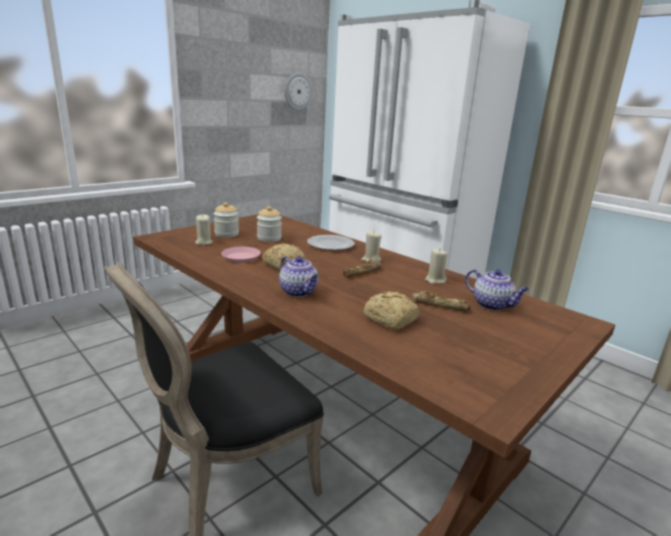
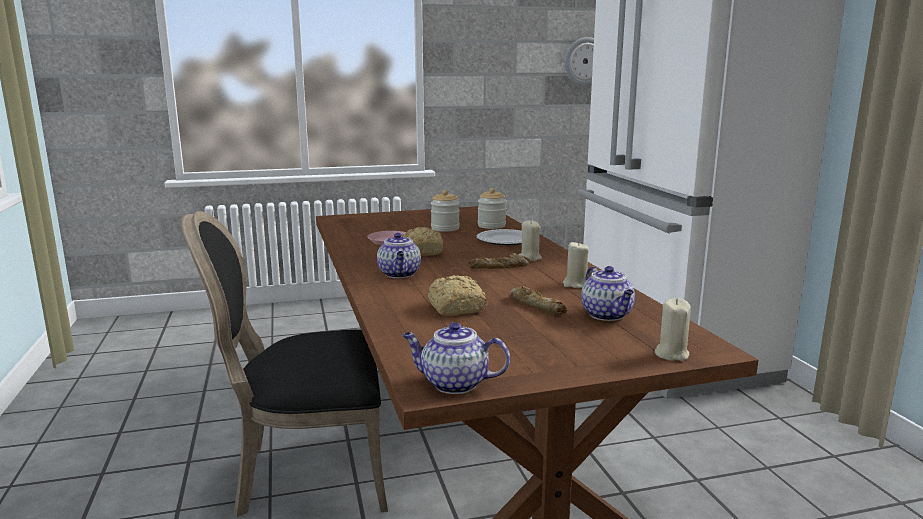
camera: 30 degrees right, 5 degrees down
(203, 242) = (372, 226): beige candle -> beige candle (671, 354)
(226, 234) = (406, 221): jar -> jar (491, 226)
(499, 401) = (453, 384): none -> teapot

